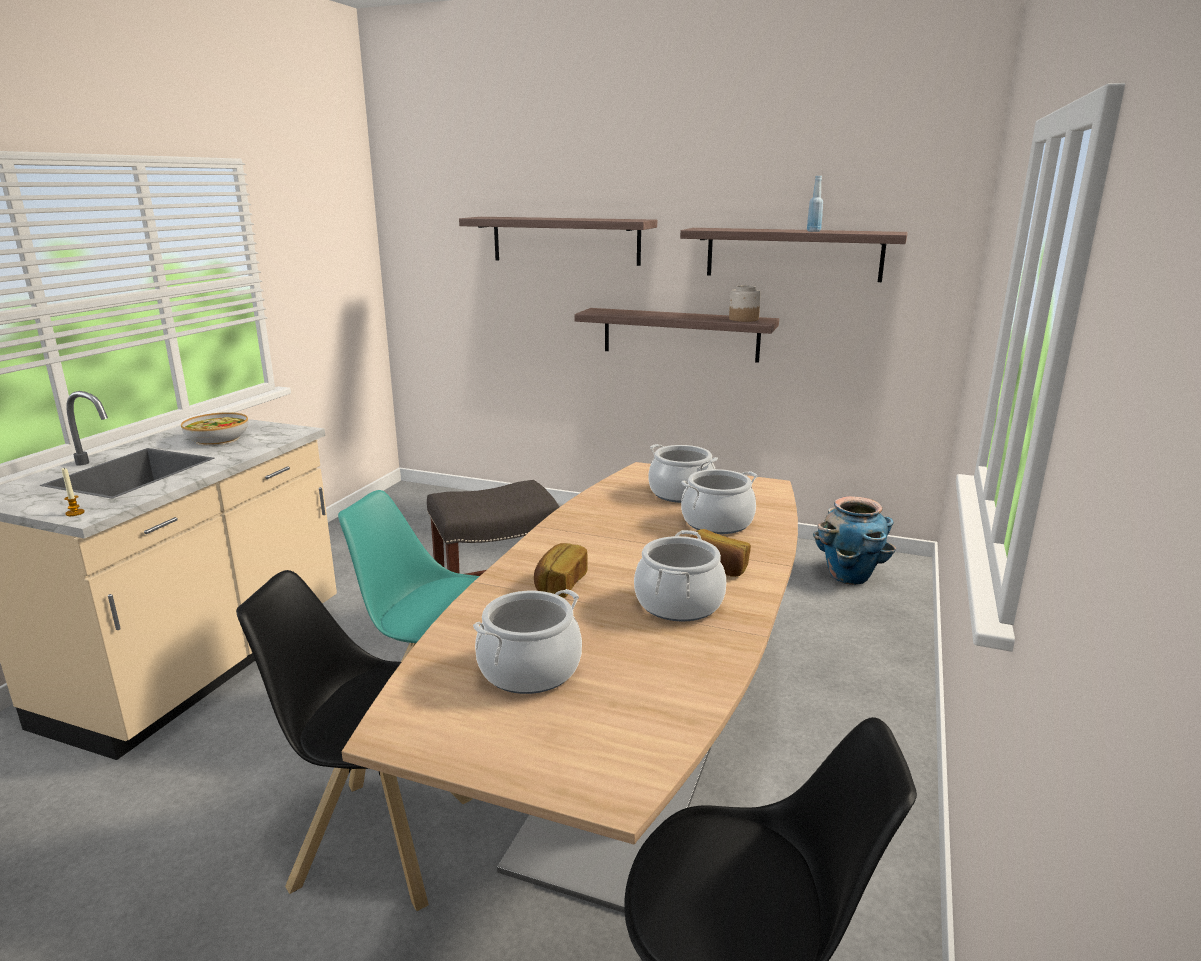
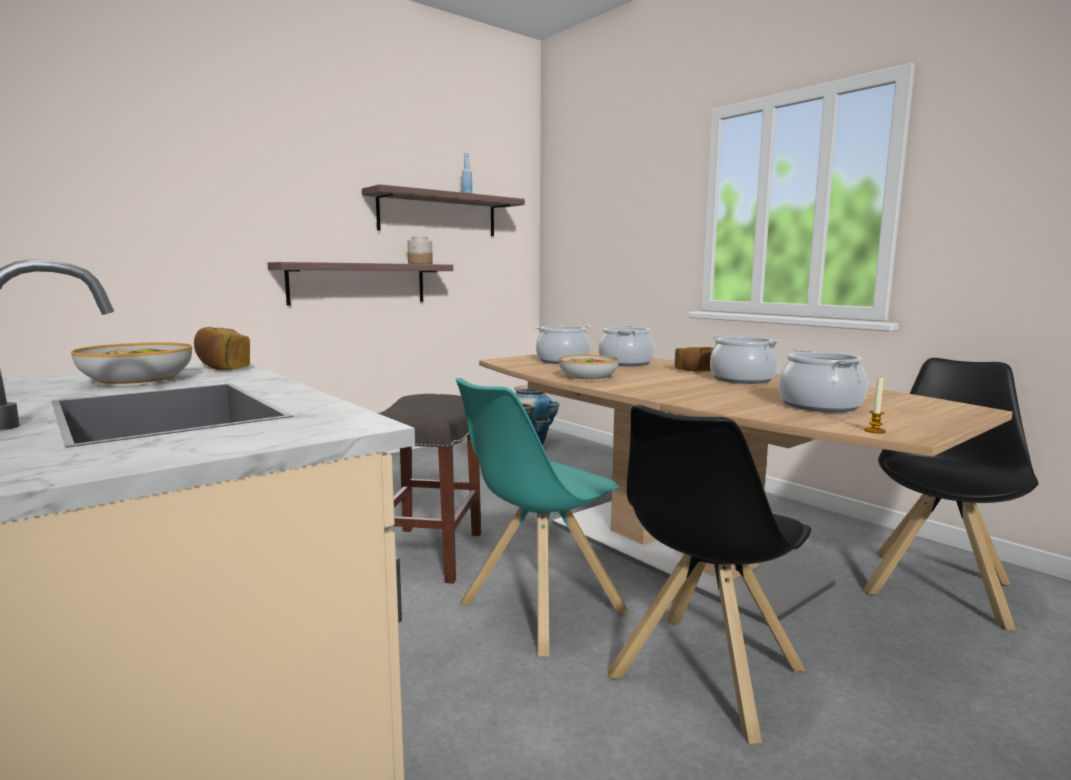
camera: 60 degrees left, 10 degrees down
(75, 513) = (324, 429): candle -> candle (874, 431)
(559, 585) = (690, 390): bread -> bread (221, 366)
(565, 240) = (233, 192): shelf -> none
(585, 525) = (588, 377): none -> bowl

